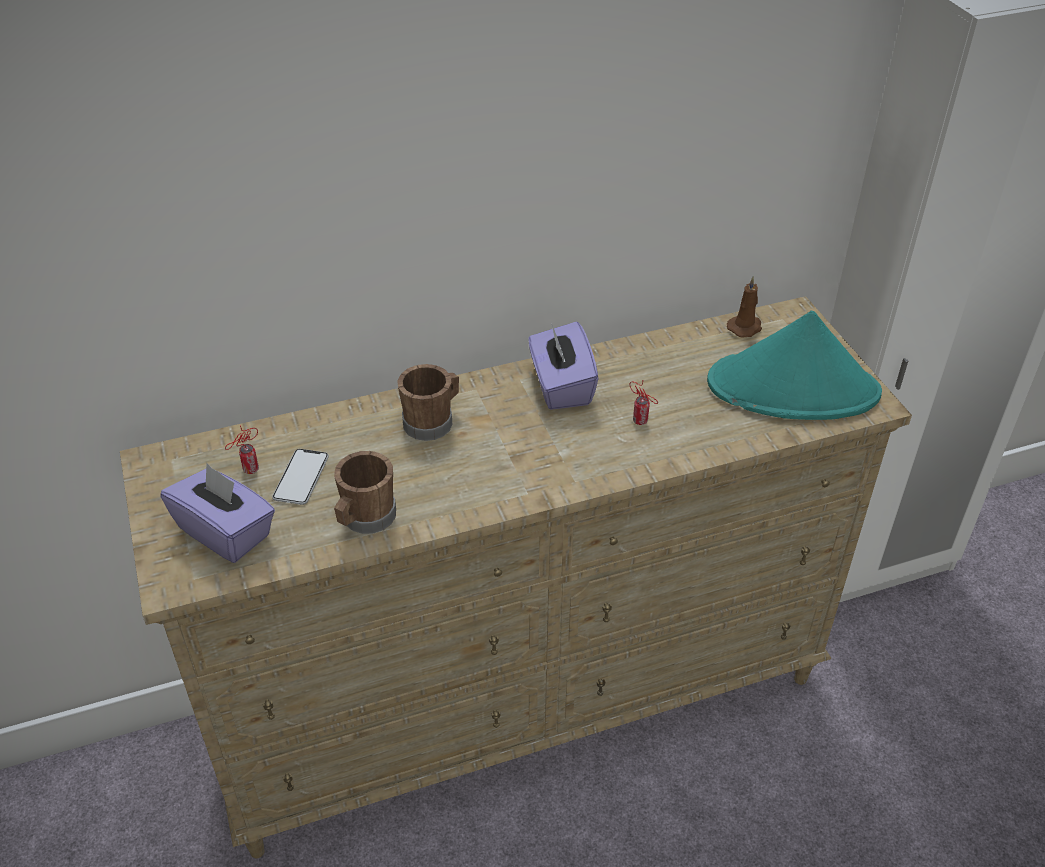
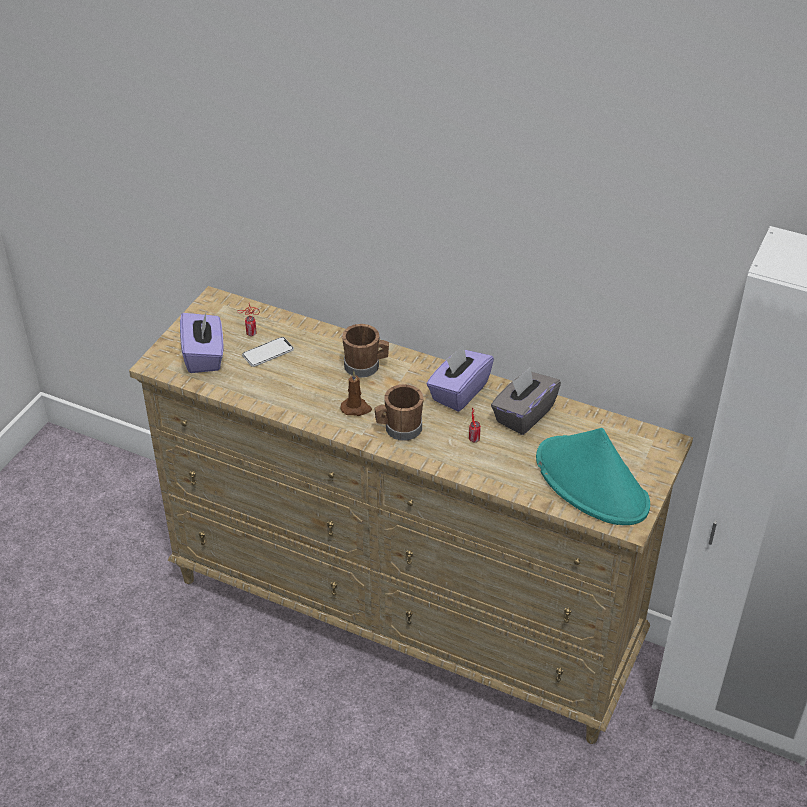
camera: 45 degrees right, 0 degrees up
(365, 519) = (270, 393): brown mug -> brown mug (399, 429)
(649, 368) = (523, 415): none -> grey tissue box
(745, 327) = (620, 430): brown candle -> brown candle (356, 408)

